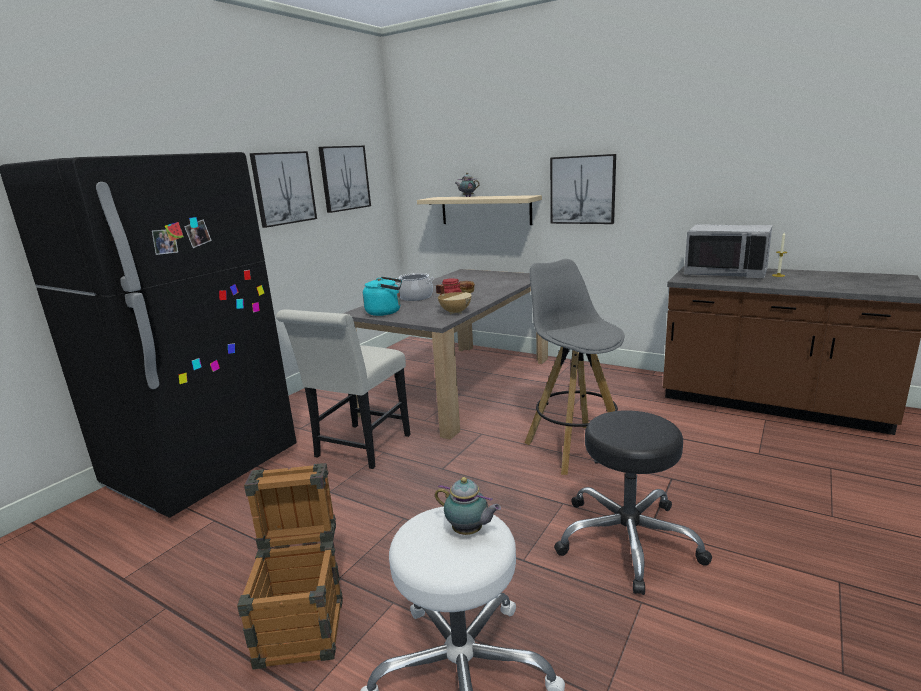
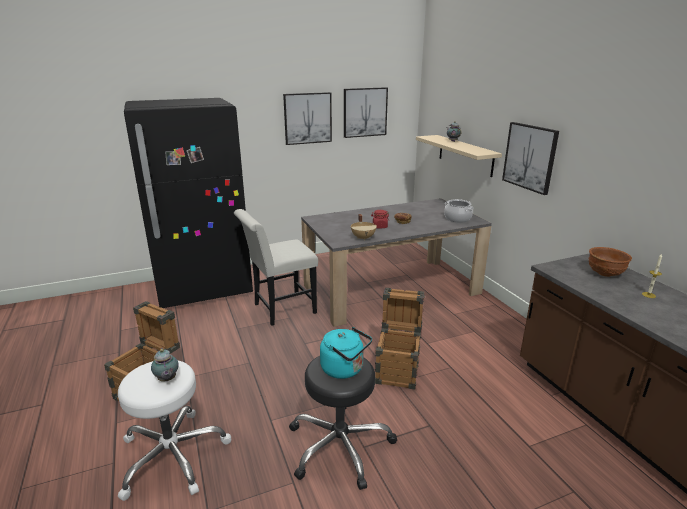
camera: 35 degrees right, 5 degrees up
(386, 312) = (327, 223): turquoise kettle -> turquoise kettle (345, 369)
(415, 297) = (364, 216): cooking pot -> cooking pot (457, 219)
(574, 448) = (398, 369): grey stool -> crate
(726, 273) = (605, 274): grey microwave -> brown bowl

